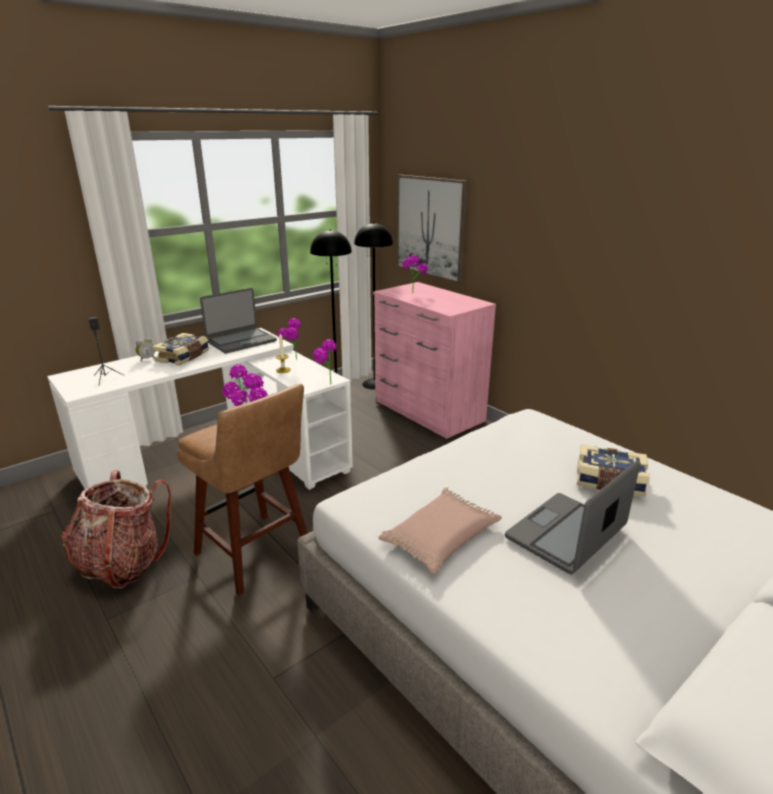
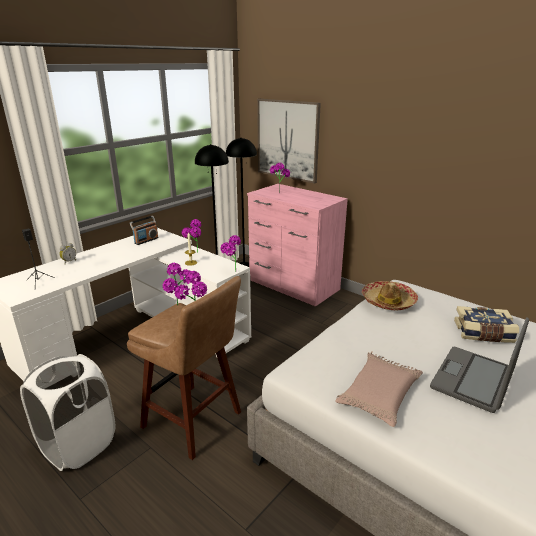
camera: 10 degrees left, 0 degrees up
(123, 563) = (78, 445): backpack -> white laundry basket
(184, 357) = (102, 257): book -> none
(241, 341) = (146, 240): laptop -> radio
(503, 433) = (388, 301): none -> hat

